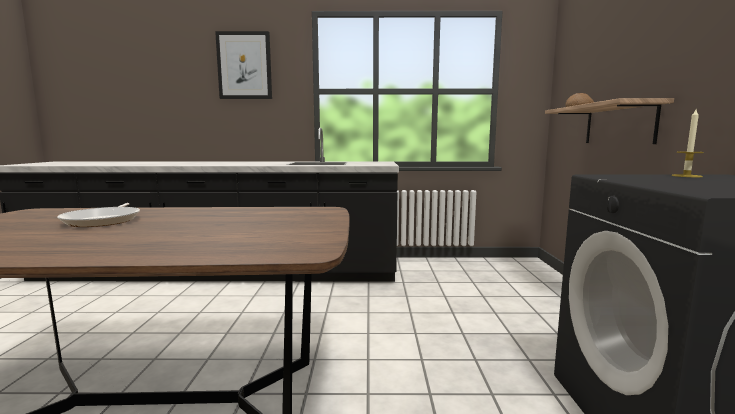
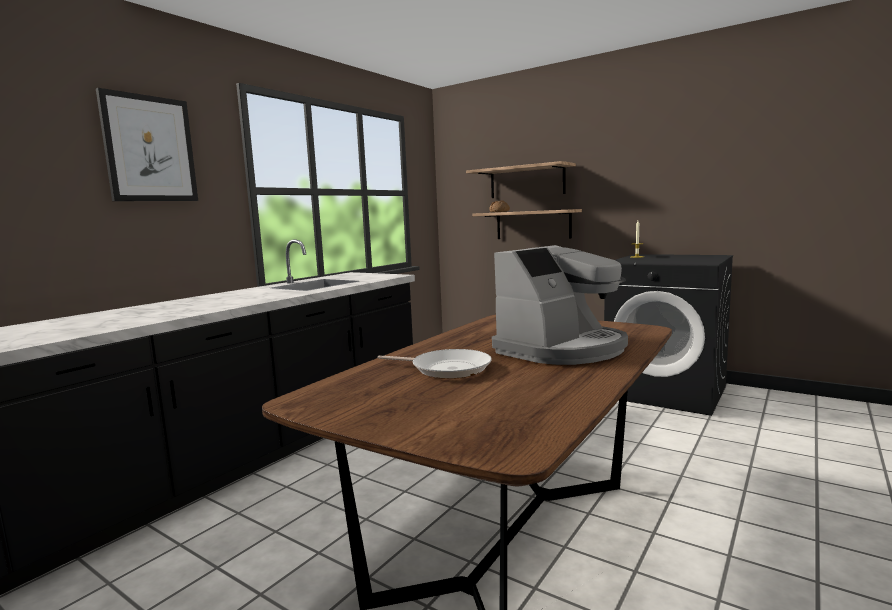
camera: 55 degrees left, 0 degrees up
(176, 236) = (562, 349): none -> coffee machine
(620, 65) = (527, 182): none -> shelf

